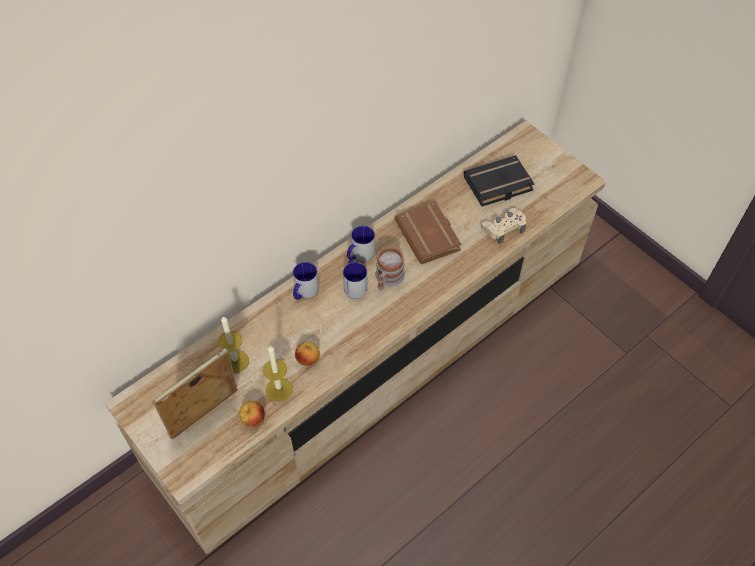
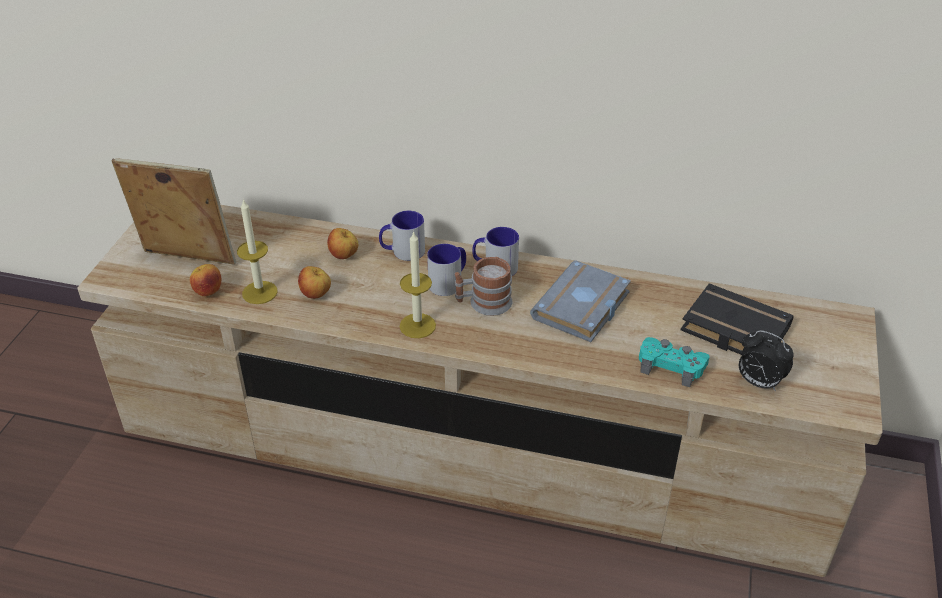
camera: 55 degrees right, 15 degrees down
(235, 361) = (270, 248): candle -> candle (417, 326)
(281, 325) = (344, 256): none -> apple
(430, 236) = (582, 308): brown book -> grey book
(504, 228) = (671, 366): beige game controller -> turquoise game controller
(541, 202) = (758, 382): none -> alarm clock

